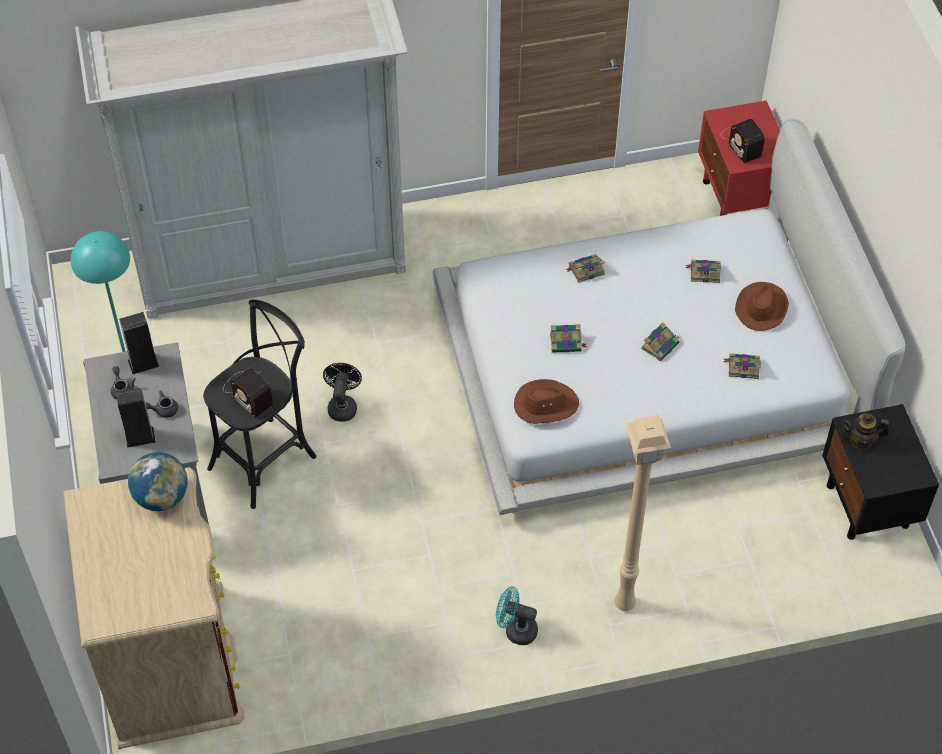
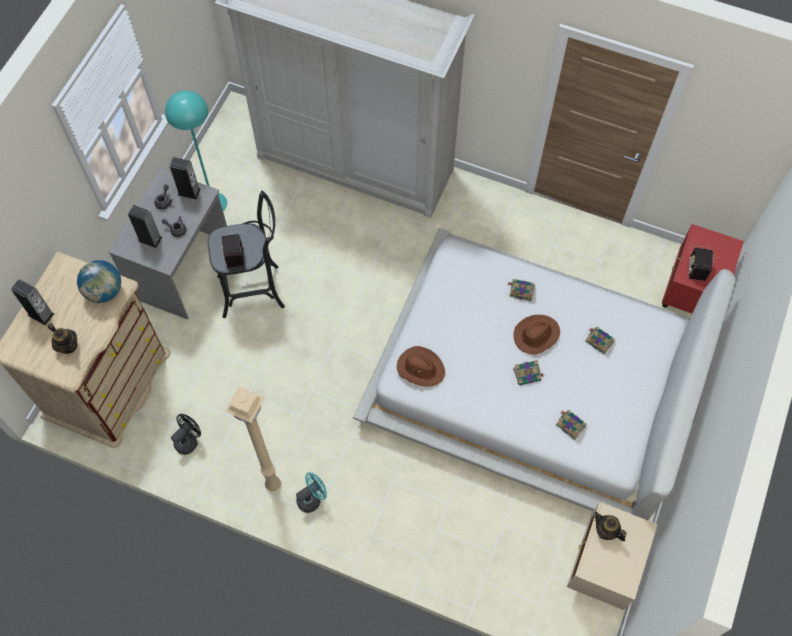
camera: 35 degrees right, 10 degrees up
(106, 564) = (41, 314): none -> speaker
(169, 576) = (68, 346): none -> teapot
(343, 405) = (324, 284): black fan -> black fan (188, 440)
(516, 630) = (312, 498): turquoise fan -> turquoise fan turned 90 degrees clockwise
(566, 342) = (468, 333): book -> none
(623, 605) = (389, 527): beige floor lamp -> beige floor lamp (271, 485)
(761, 307) = (618, 390): brown hat -> brown hat (536, 335)
(868, 506) = (601, 569): black nightstand -> beige nightstand

